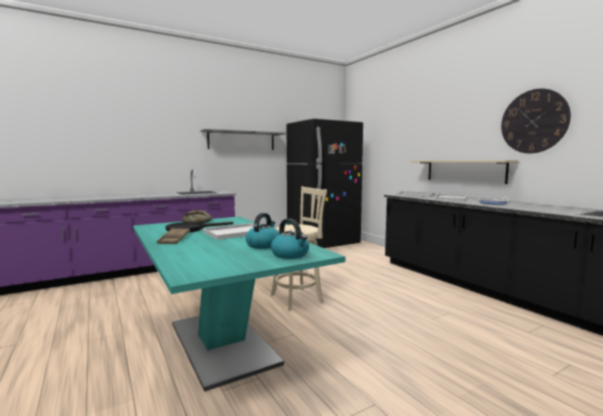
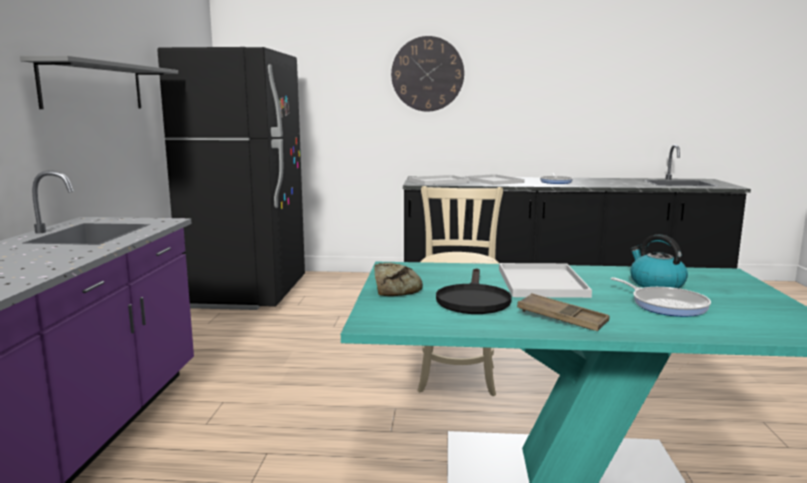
camera: 55 degrees left, 5 degrees up
(218, 249) = (666, 305): none -> frying pan
(290, 255) = (724, 283): kettle -> none
(464, 171) = (480, 141): beige shelf -> none
(533, 121) = (567, 82): wall clock -> wall clock (427, 74)

